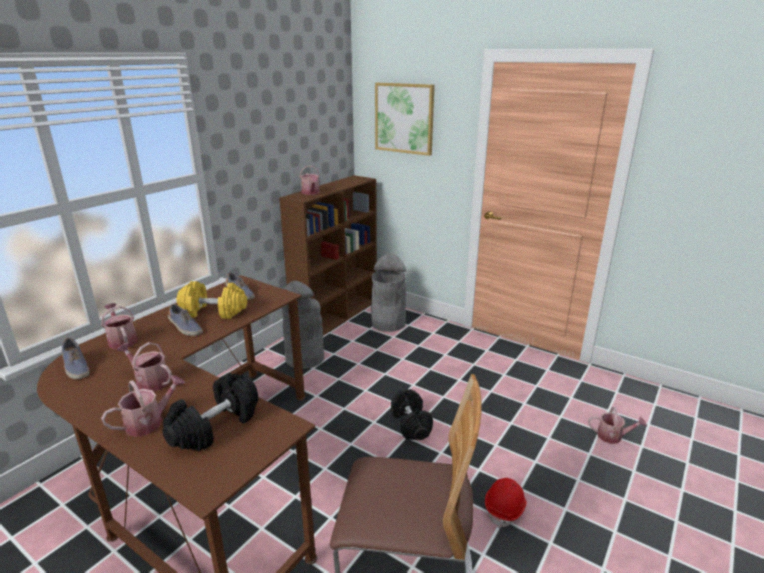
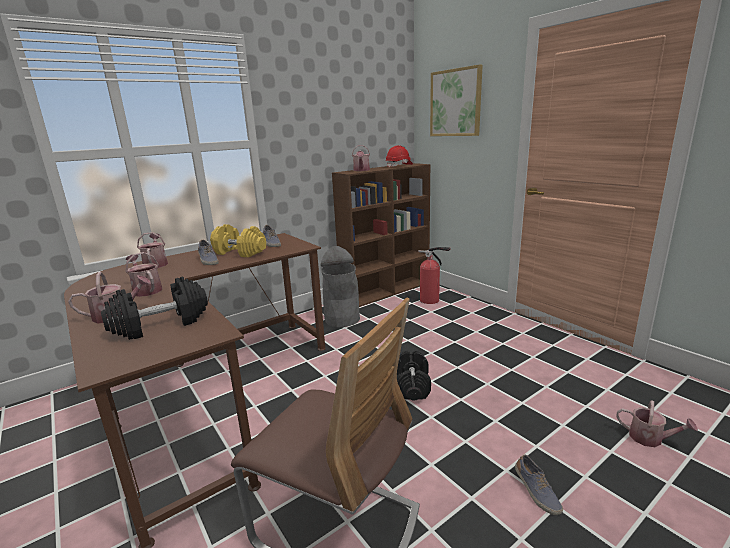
camera: 20 degrees right, 5 degrees down
(75, 367) = (107, 276): shoe -> shoe (536, 492)
(388, 323) = (431, 300): grey trash can -> fire extinguisher
(505, 508) = (479, 487): red hard hat -> red hard hat (399, 166)

